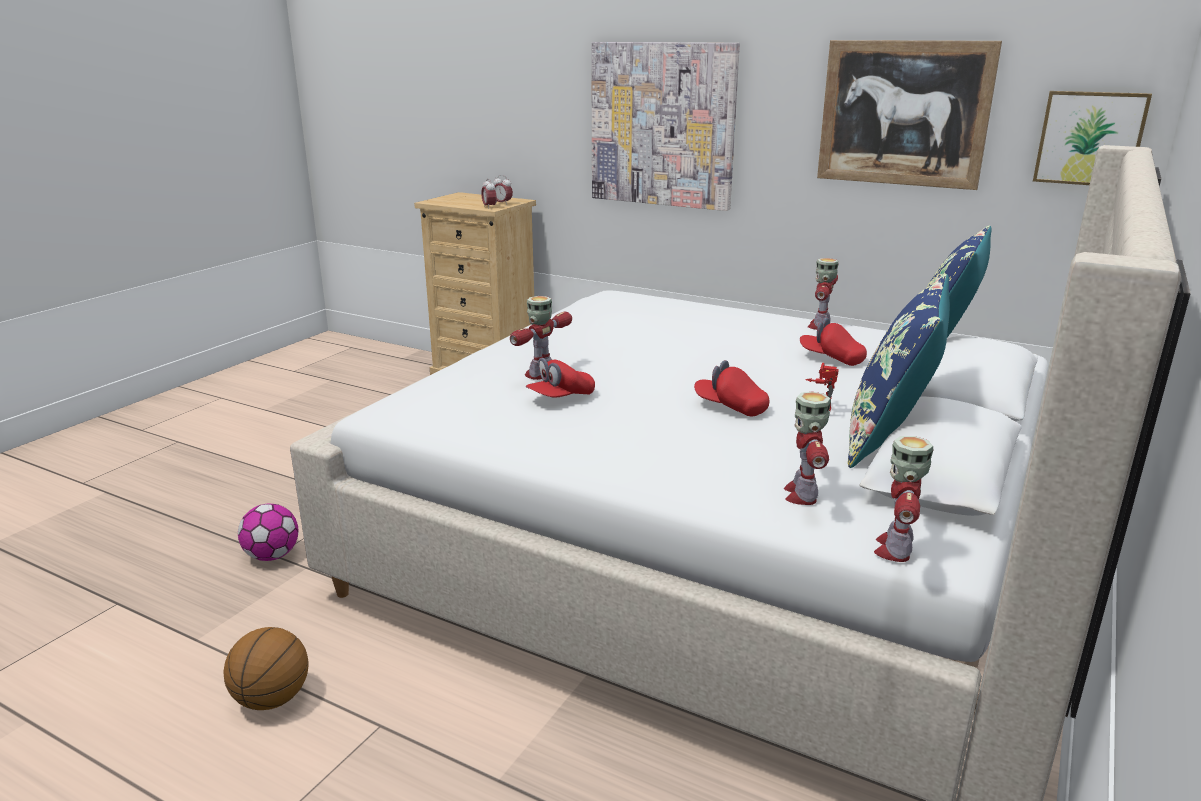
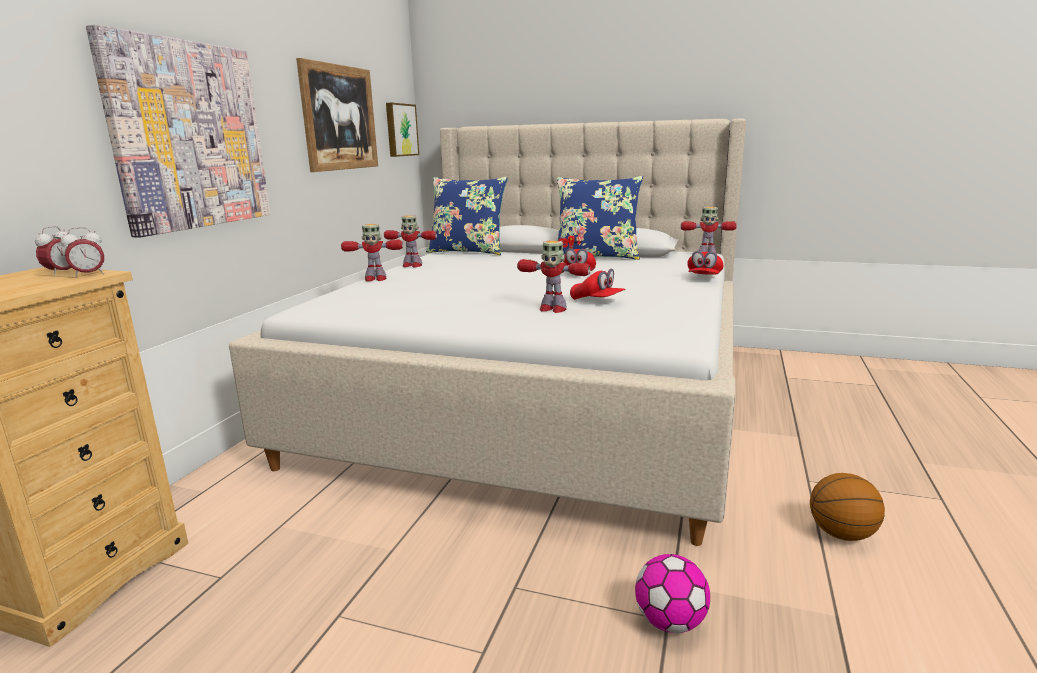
camera: 100 degrees left, 5 degrees down
(802, 494) = (676, 263): toy robot -> toy robot (375, 279)
(831, 358) = (481, 263): red cap -> red cap (704, 278)

